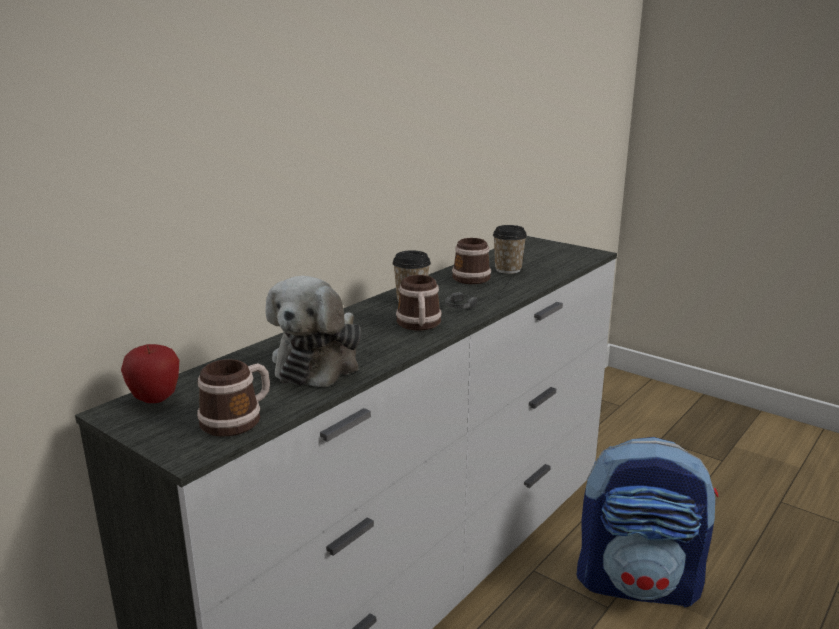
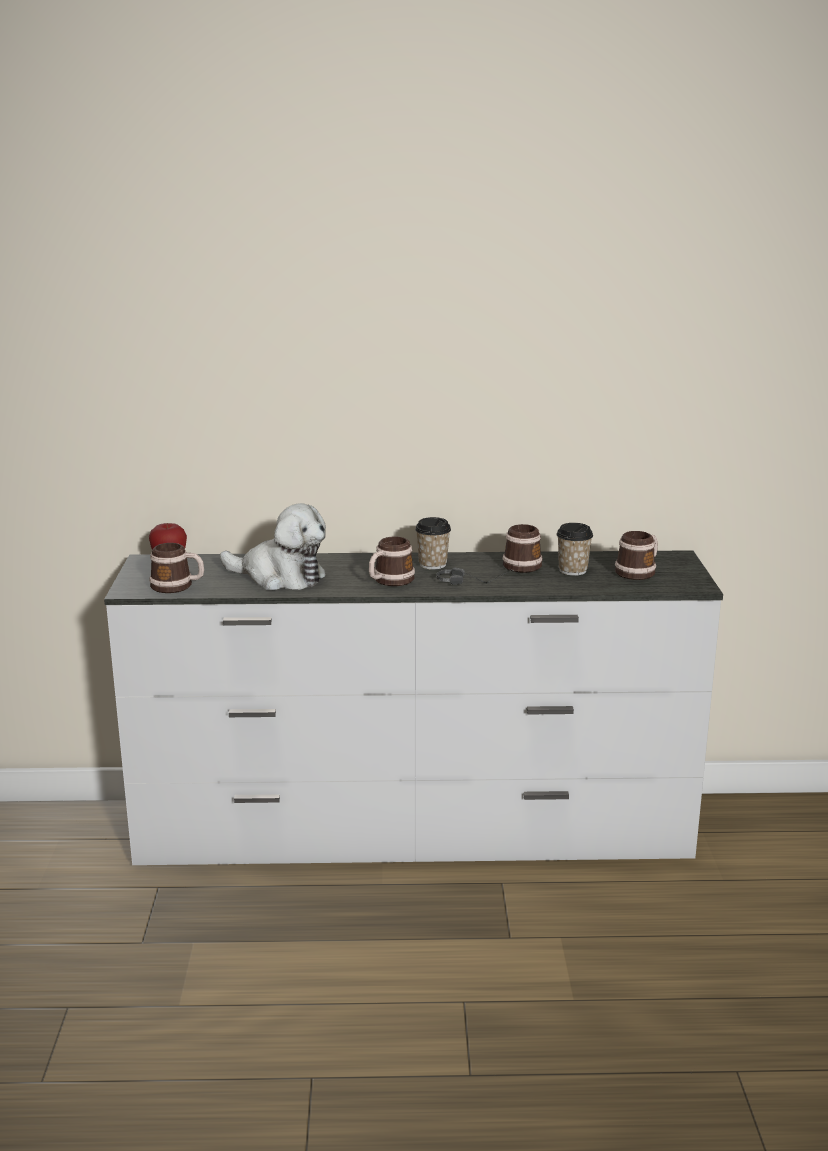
camera: 50 degrees right, 0 degrees up
(319, 362) = (280, 577): plush toy -> plush toy turned 135 degrees counterclockwise
(542, 256) = (638, 571): none -> mug
(638, 583) = (565, 943): backpack -> none

